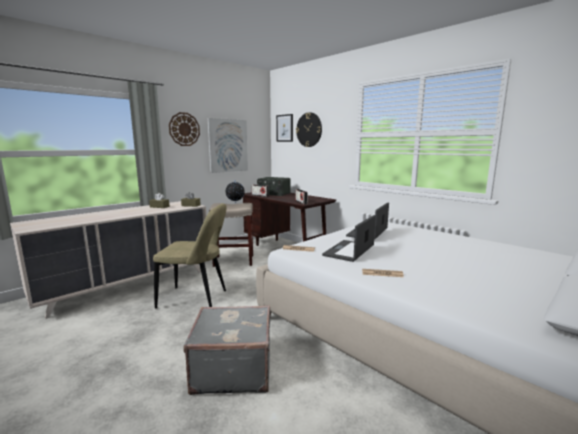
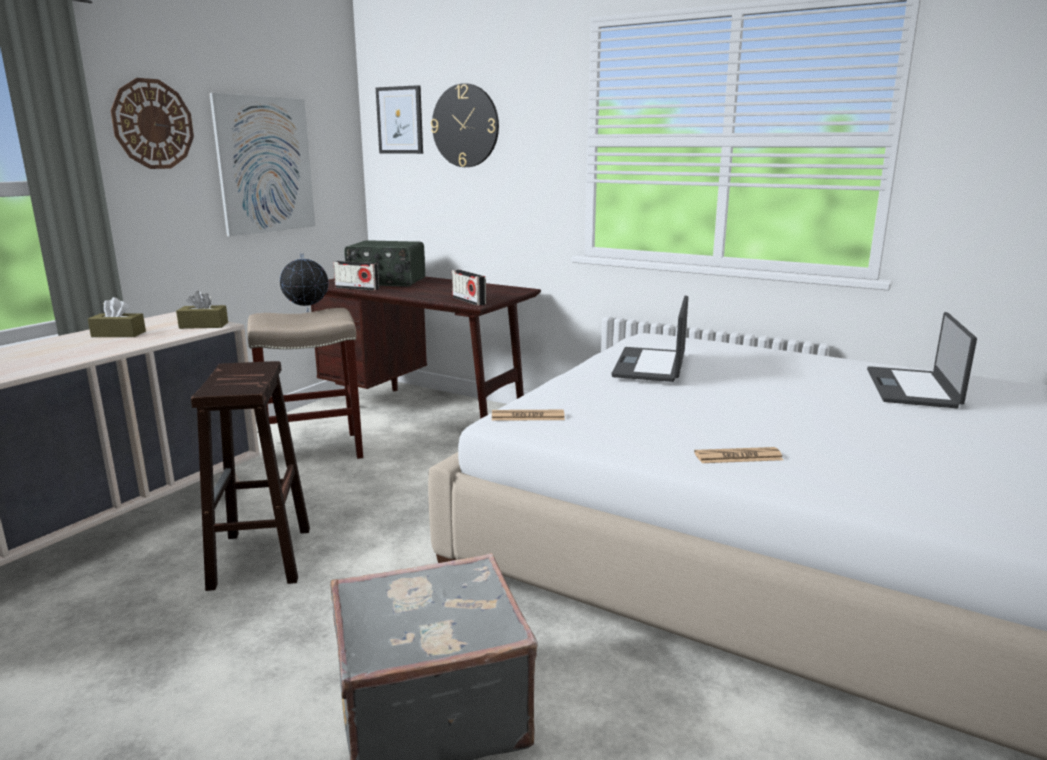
camera: 15 degrees left, 5 degrees up
(196, 299) = (261, 558): beige chair -> brown stool
(349, 251) = (640, 411): laptop -> laptop (913, 388)

